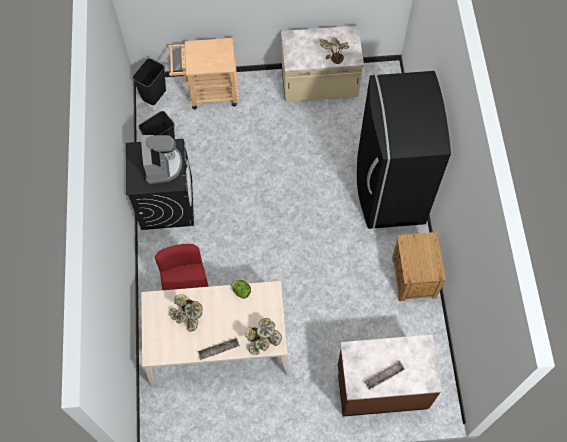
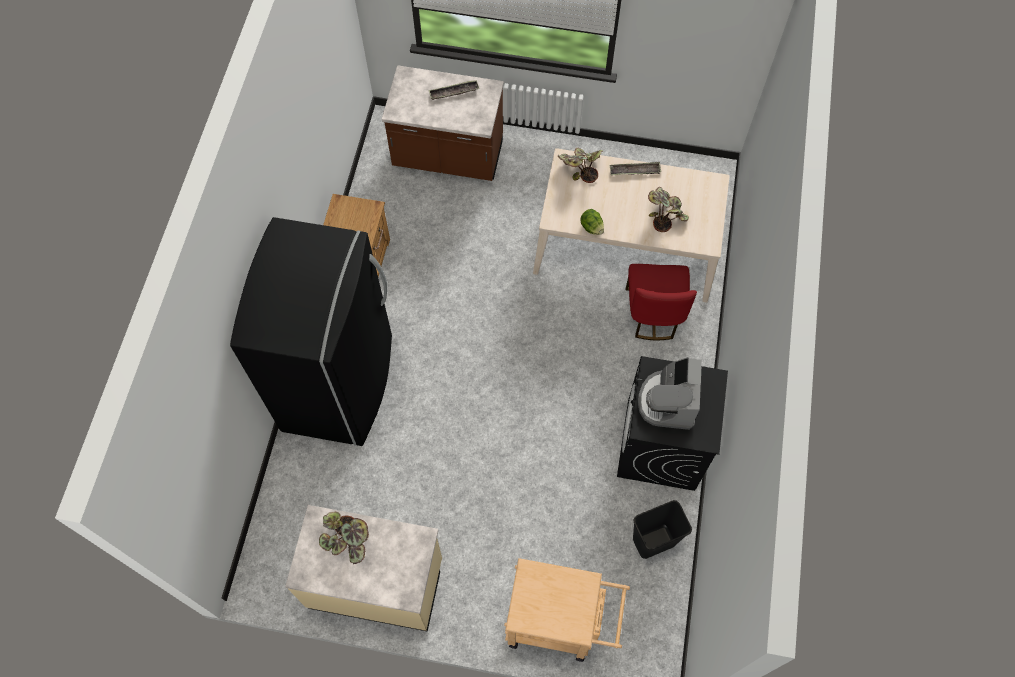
camera: 165 degrees left, 0 degrees up
(153, 94) = (652, 645): black trash can -> none

